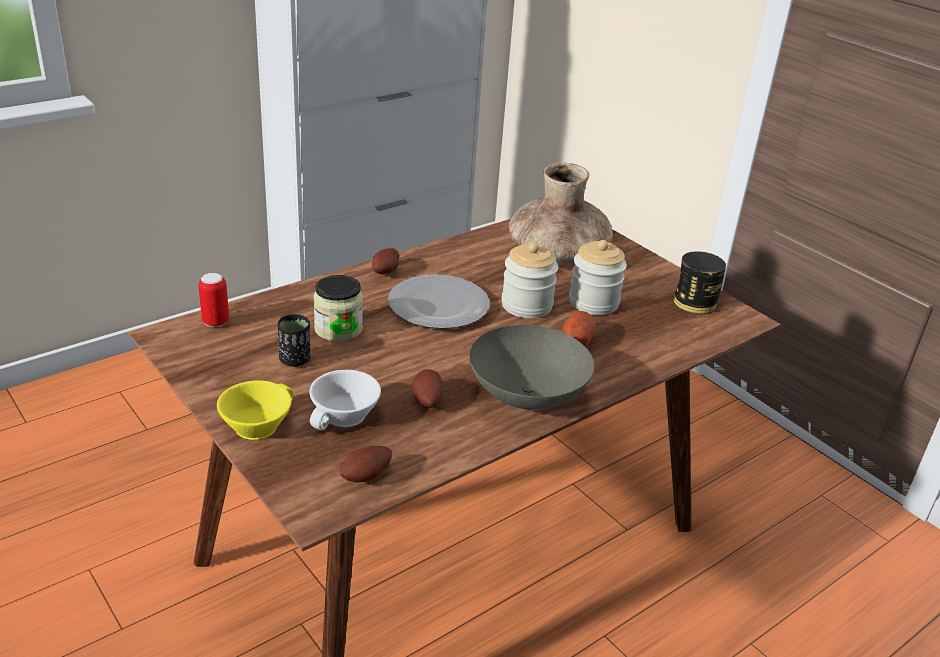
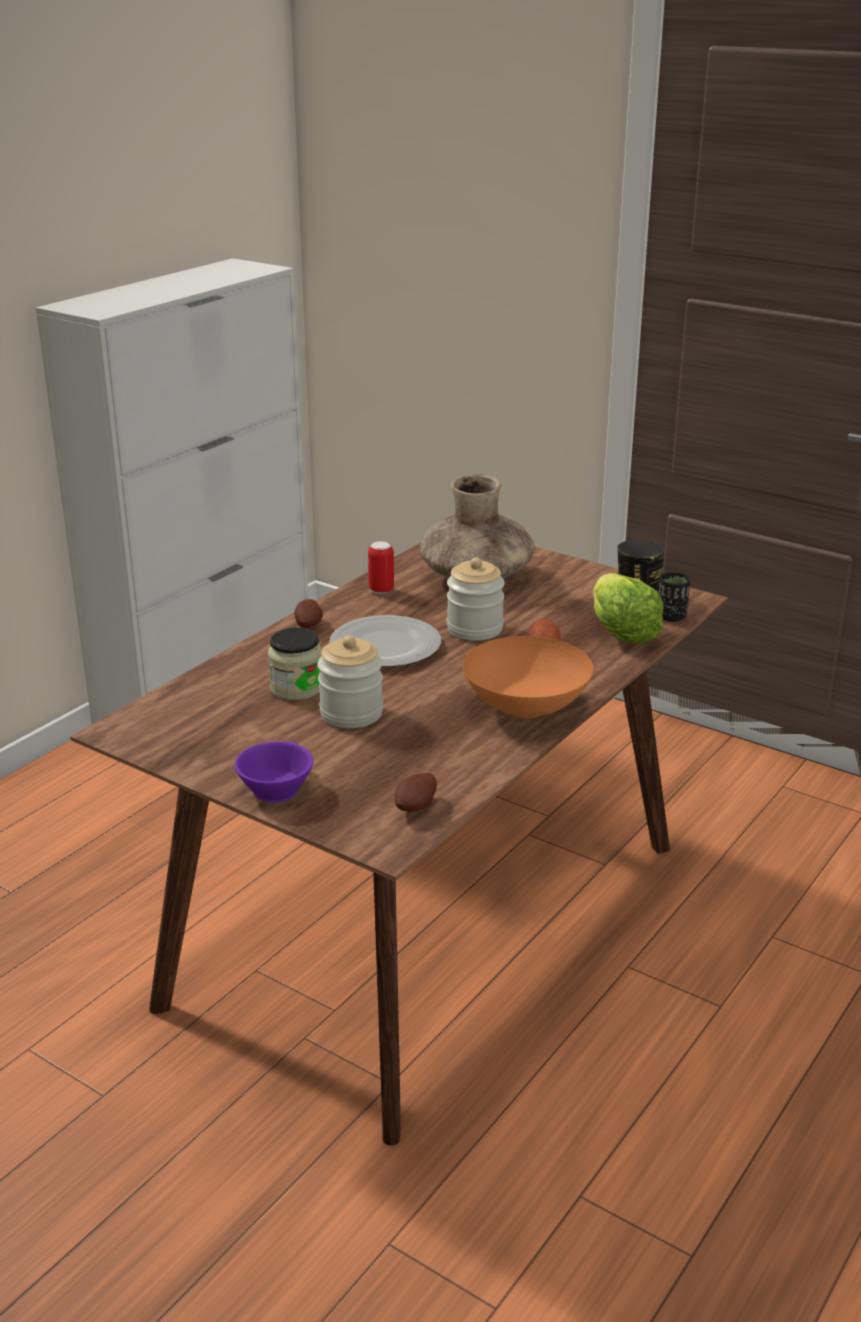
camera: 15 degrees left, 5 degrees down
(216, 322) = (160, 708): can -> can (381, 590)
(256, 424) = (274, 788): yellow cup -> purple cup
(295, 360) = (271, 724): black cup -> black cup (671, 617)
(346, 416) = (360, 762): white cup -> none
(426, 400) = (430, 732): potato -> none
(528, 397) = (527, 708): grey bowl -> orange bowl
(593, 302) = (539, 613): jar -> jar (351, 713)
(659, 337) = (621, 631): none -> lettuce

